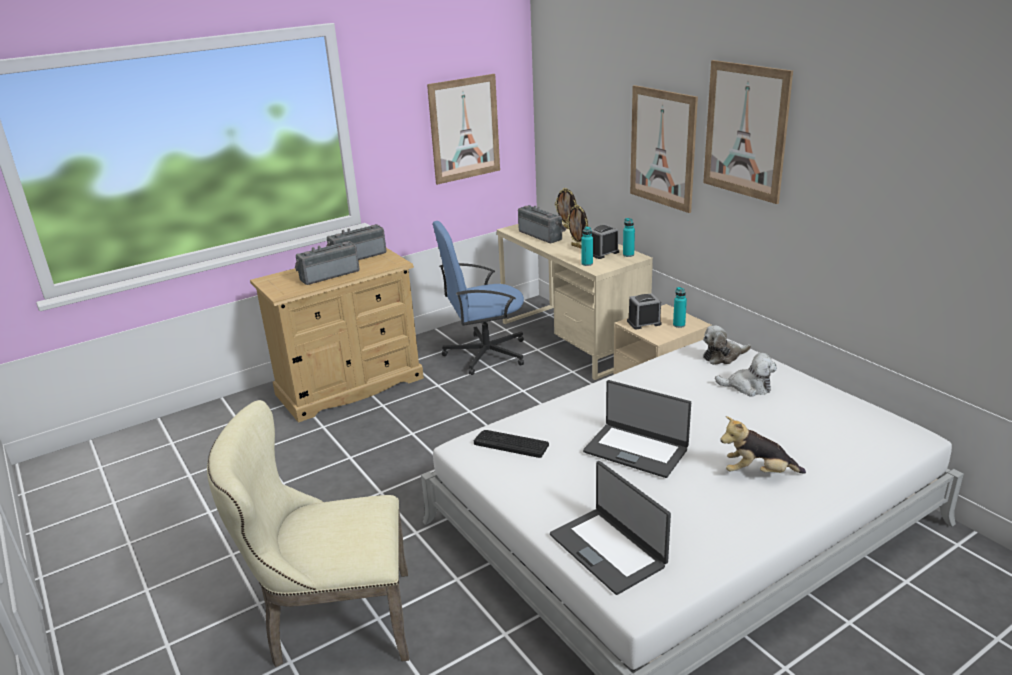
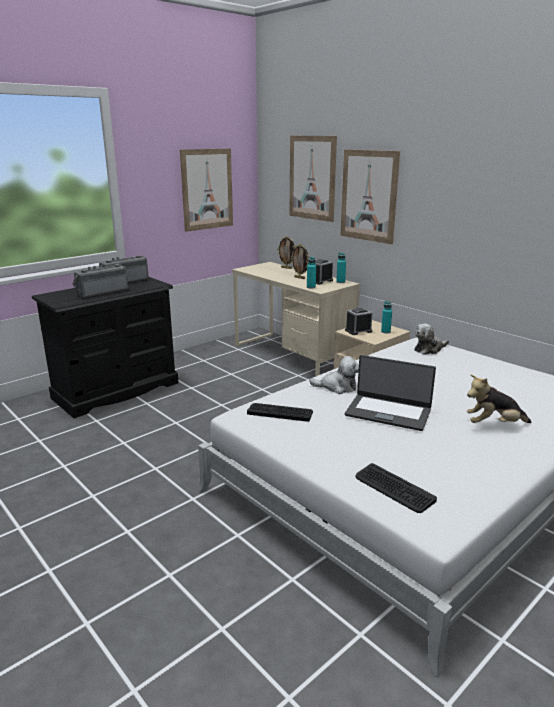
camera: 10 degrees left, 5 degrees down
(333, 622) = (126, 582): beige chair -> none
(350, 386) = (116, 390): beige dresser -> black dresser
(484, 354) = (225, 365): blue office chair -> none
(542, 235) = (269, 272): radio -> none
(608, 550) = (394, 488): laptop -> keyboard
(745, 131) = (441, 172): picture -> picture (312, 178)
(748, 387) = (457, 368): plush toy -> plush toy (337, 387)

